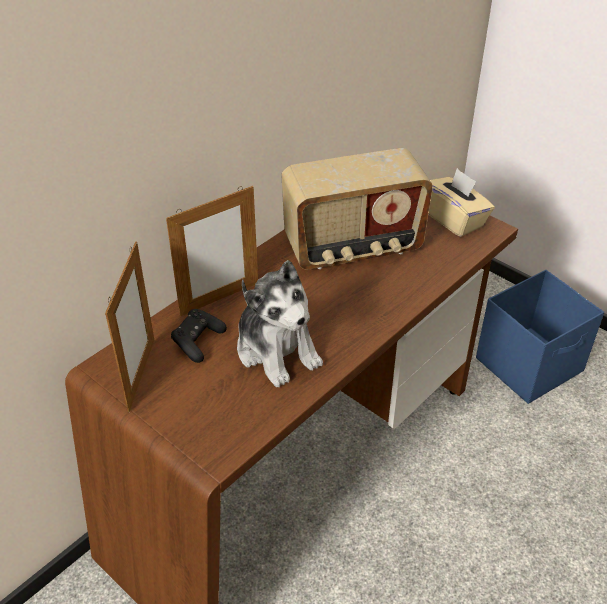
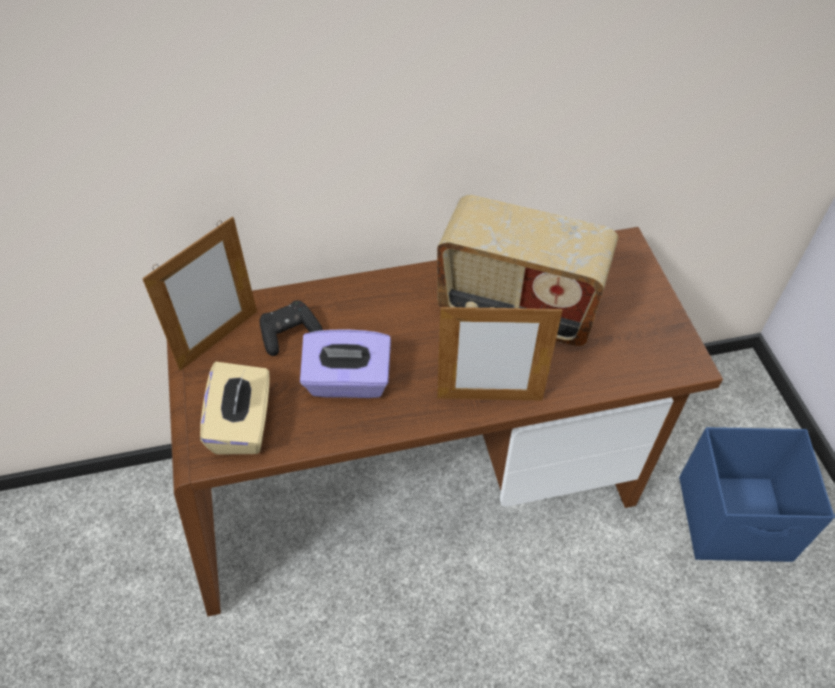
camera: 35 degrees right, 10 degrees up
(219, 298) = (345, 299): picture frame -> picture frame (489, 398)
(277, 350) = (348, 382): plush toy -> purple tissue box
(454, 219) = (657, 331): beige tissue box -> beige tissue box (243, 424)

